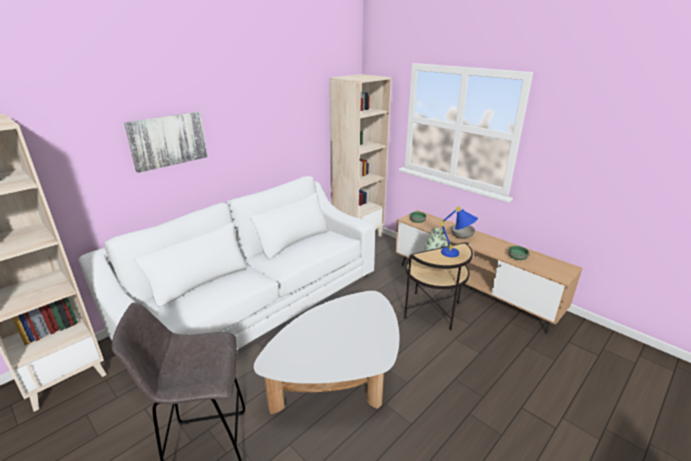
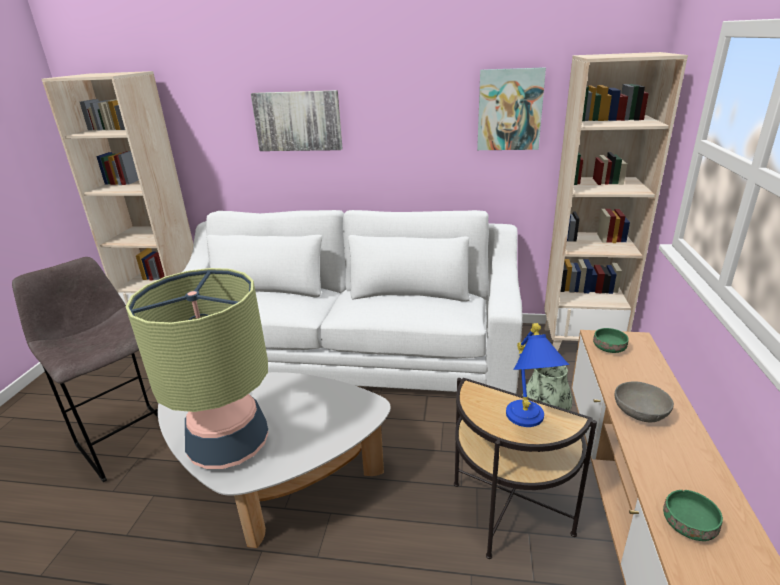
camera: 55 degrees right, 0 degrees up
(302, 111) = (509, 110): none -> picture
(349, 355) = (229, 444): none -> table lamp

